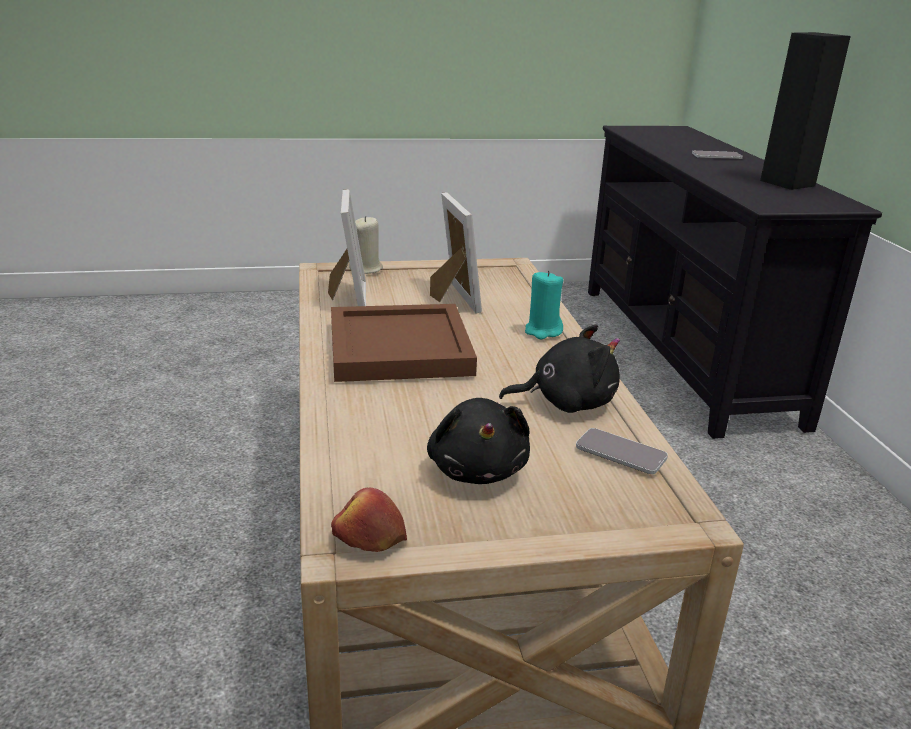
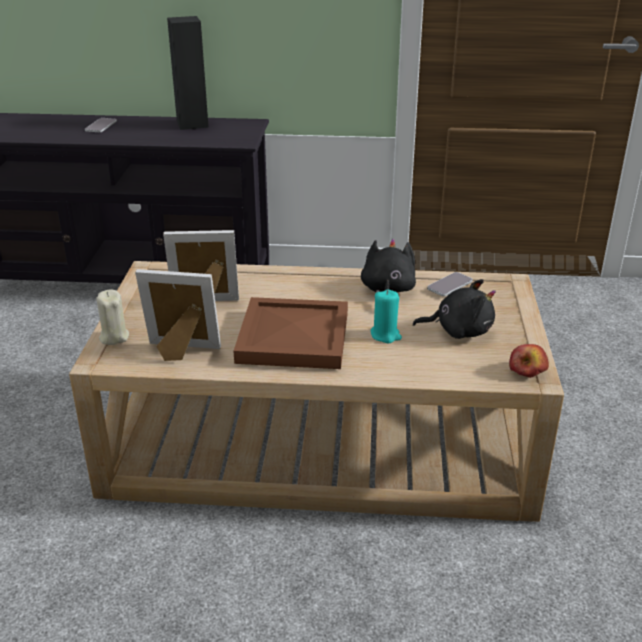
camera: 75 degrees left, 5 degrees up
(543, 331) = (286, 279): turquoise candle -> turquoise candle (385, 335)

